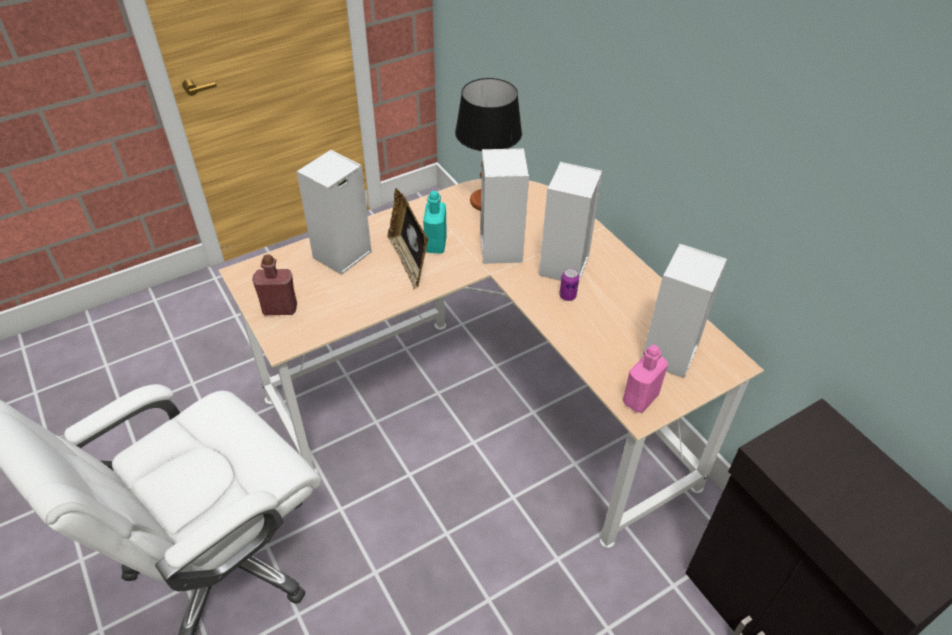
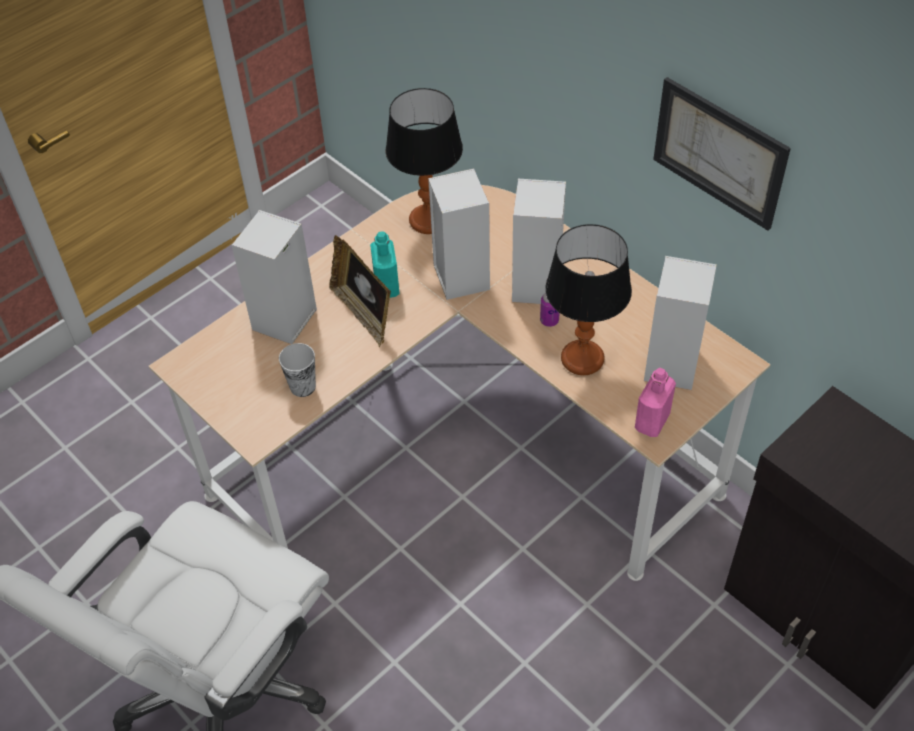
camera: 10 degrees left, 5 degrees up
(280, 309) = (237, 399): red bottle -> none
(338, 309) = (302, 386): none -> cup
(589, 332) = (583, 358): none -> table lamp
(747, 152) = (719, 152): none -> picture

